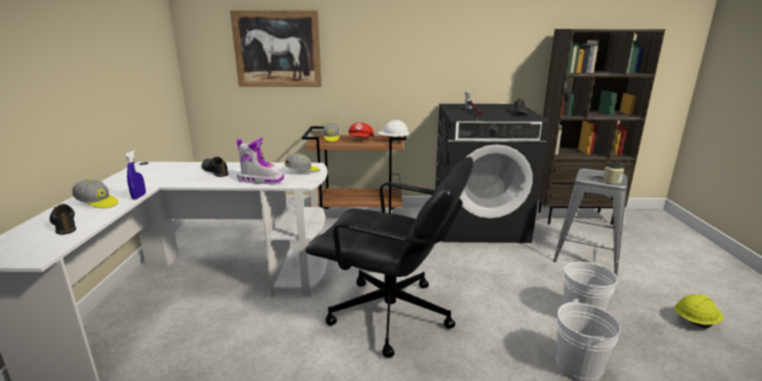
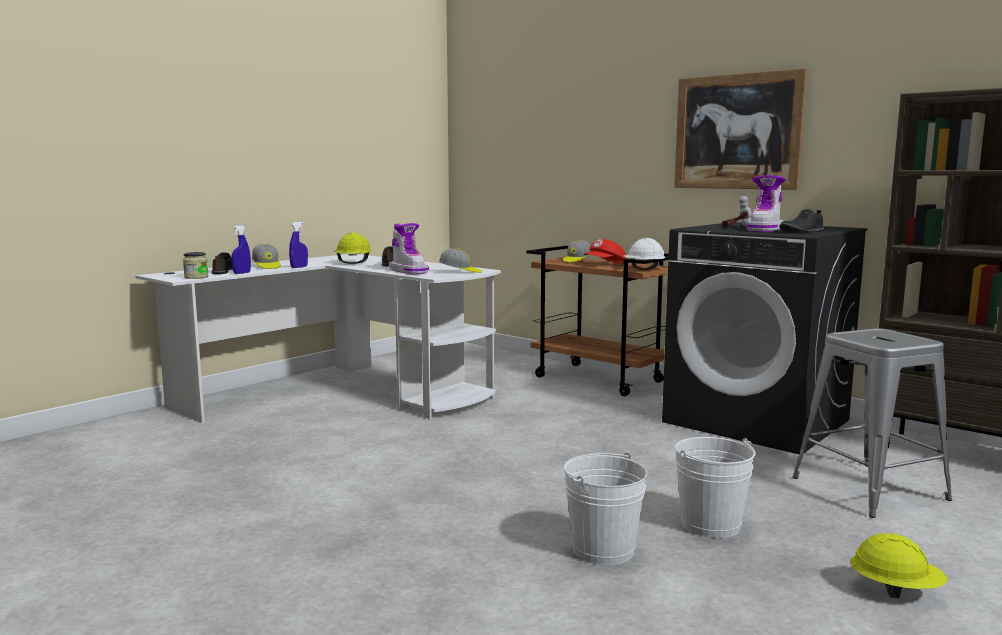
camera: 40 degrees right, 10 degrees down
(96, 223) = (242, 273): none -> blue spray bottle
(178, 177) = (352, 263): none -> yellow hard hat
(277, 49) = (539, 144): picture -> picture (737, 132)
(391, 315) = (479, 453): black office chair -> none
(494, 113) = (765, 229): none -> boot
(611, 181) = (880, 342): jar -> jar (196, 277)

